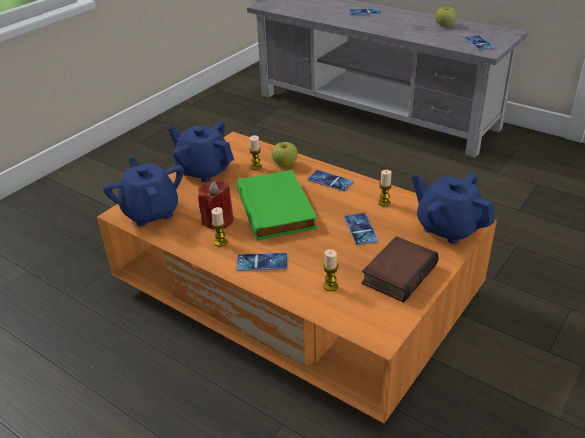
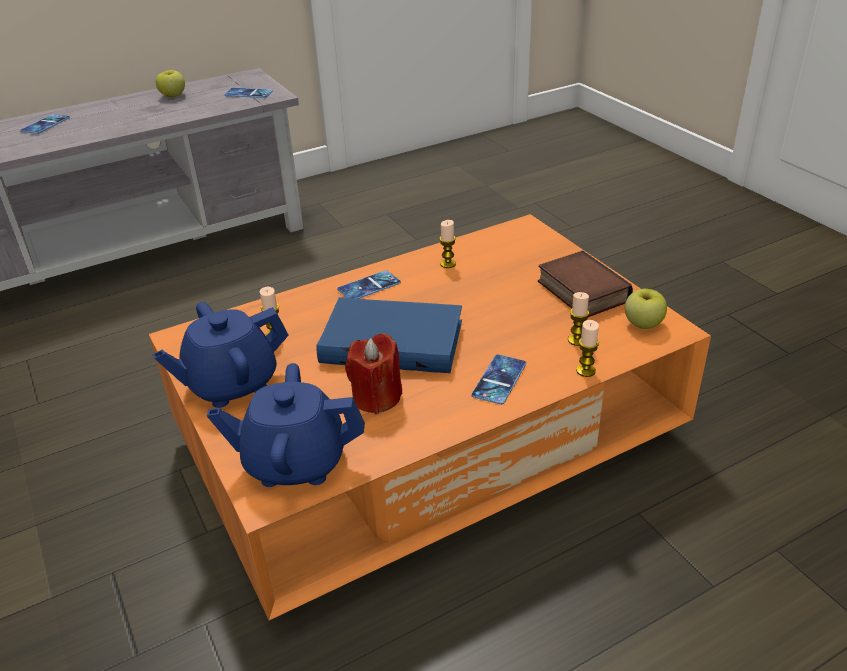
camera: 65 degrees left, 0 degrees up
(220, 242) = (430, 405): candle -> candle (585, 370)
(278, 209) = (394, 340): green book -> blue book
(285, 164) = (293, 309): apple -> apple (643, 324)
(360, 229) = (485, 292): phone -> none
(448, 228) = (524, 241): blue teapot -> none

